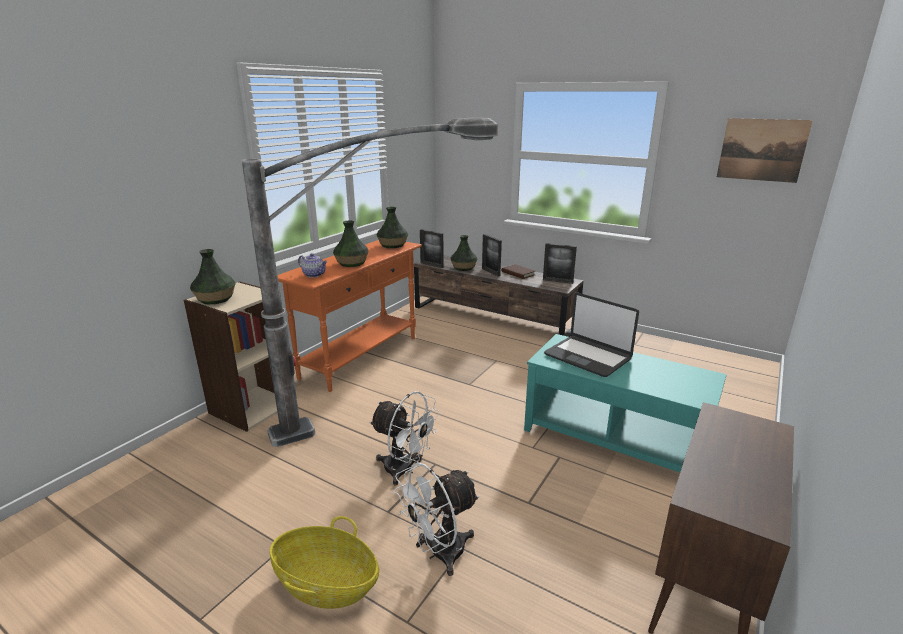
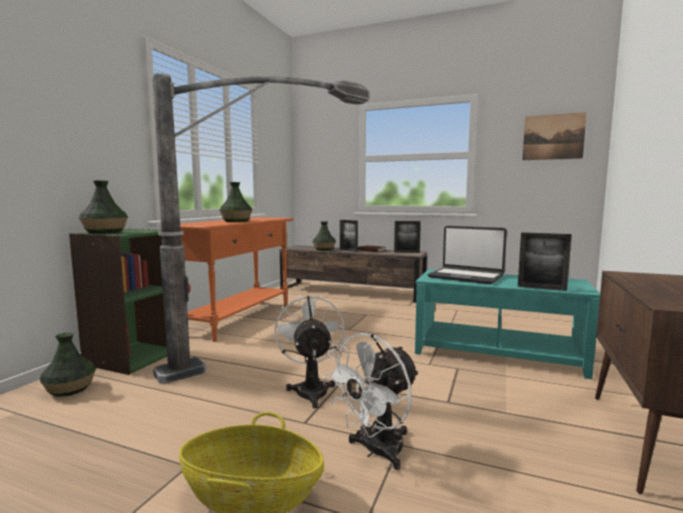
camera: 10 degrees left, 15 degrees down
(251, 407) = (132, 357): beige bookcase -> green bookcase
(314, 275) = (203, 224): teapot -> none
(392, 245) = (268, 218): vase -> vase (69, 389)
(405, 470) = (311, 389): white fan -> white fan turned 120 degrees counterclockwise
(431, 265) = (295, 249): picture frame -> picture frame (541, 288)

